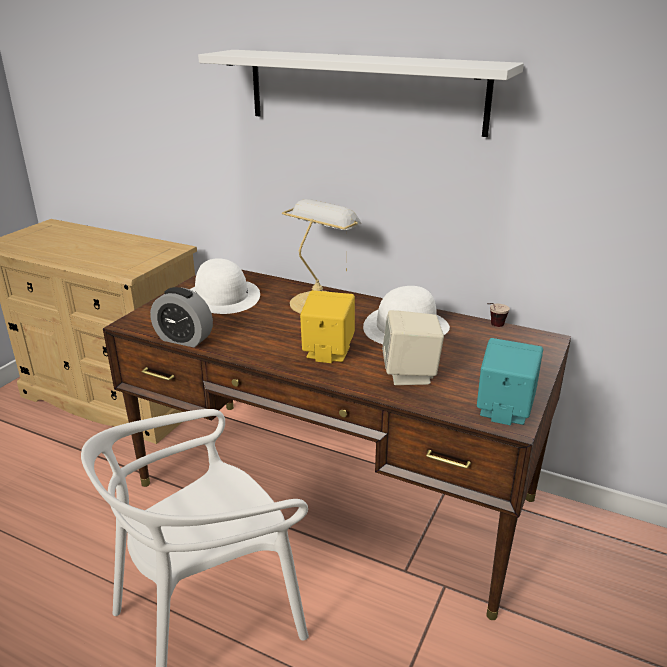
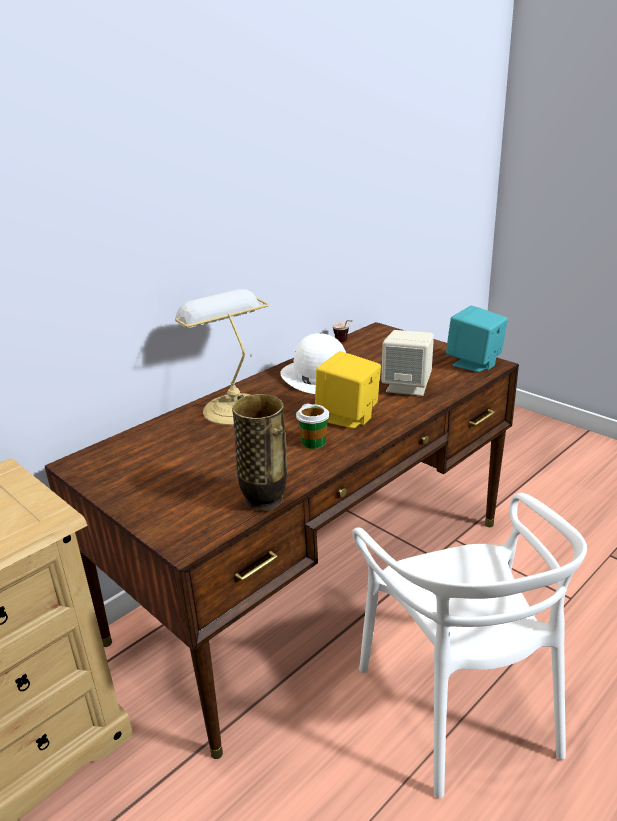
camera: 70 degrees left, 0 degrees up
(184, 339) = (264, 500): alarm clock -> vase
(222, 297) = (163, 466): white hat -> none
(275, 344) = (314, 442): none -> cup
(364, 91) = (195, 162): white shelf -> none

